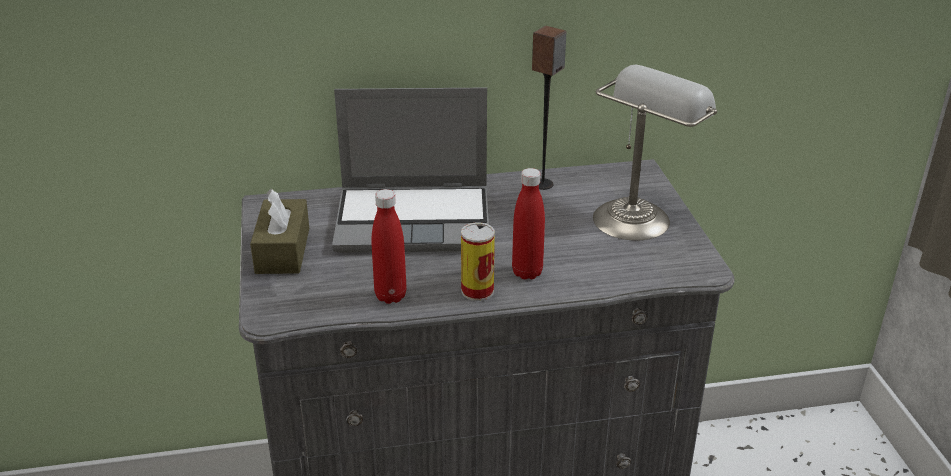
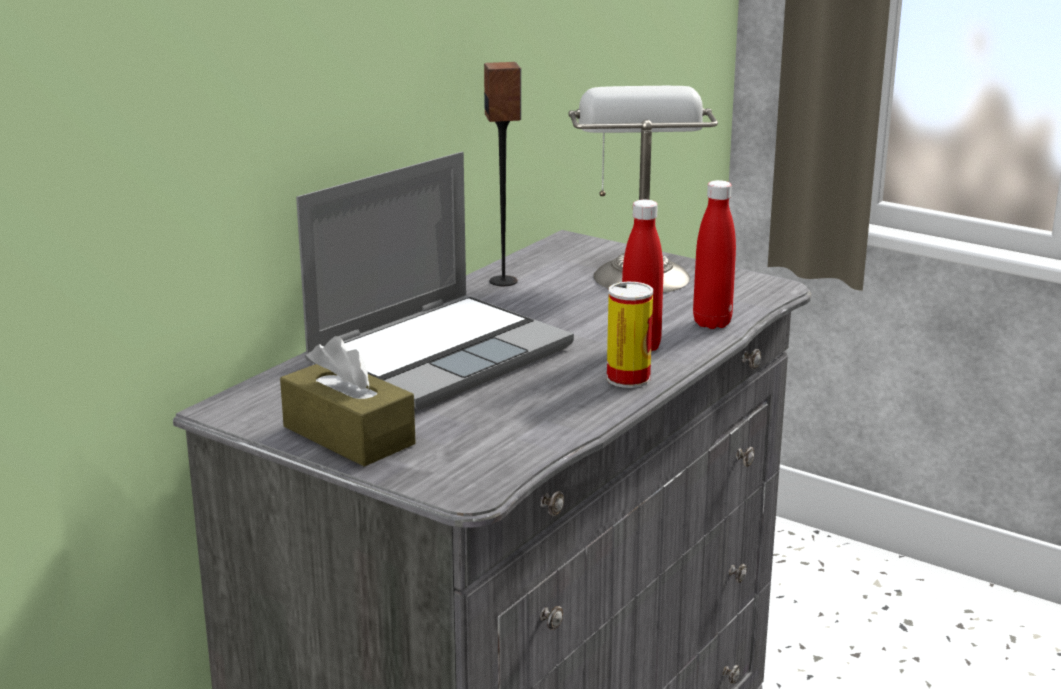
camera: 45 degrees left, 10 degrees down
(390, 296) = (555, 418): red bottle -> red bottle (712, 323)

